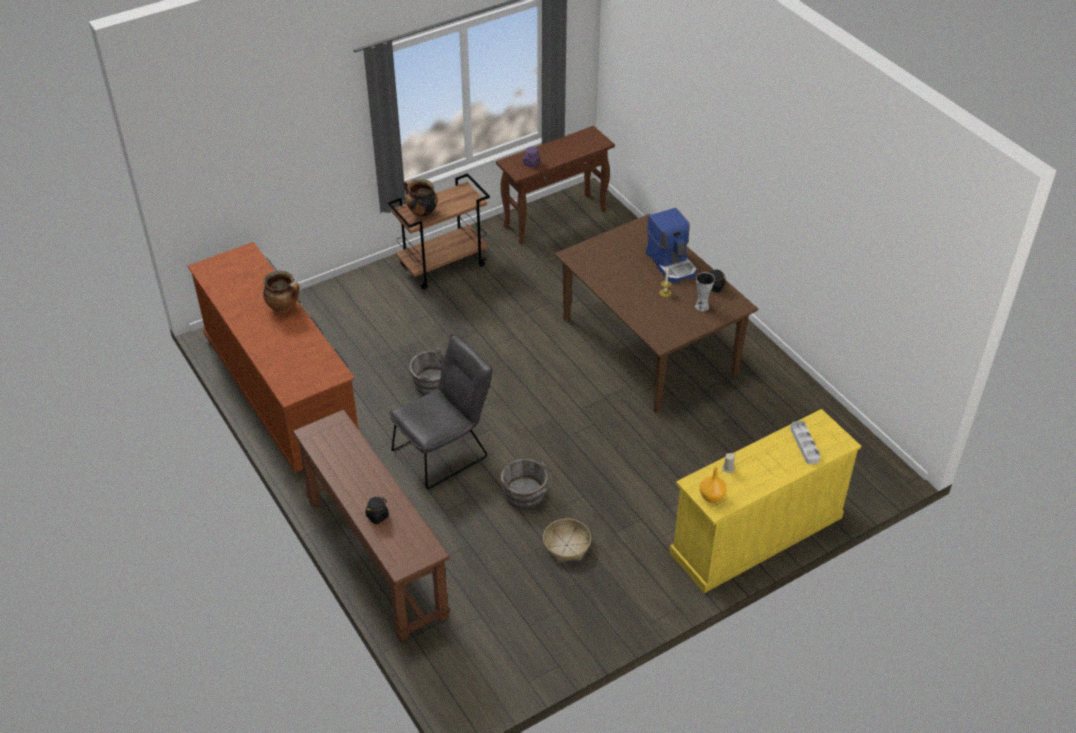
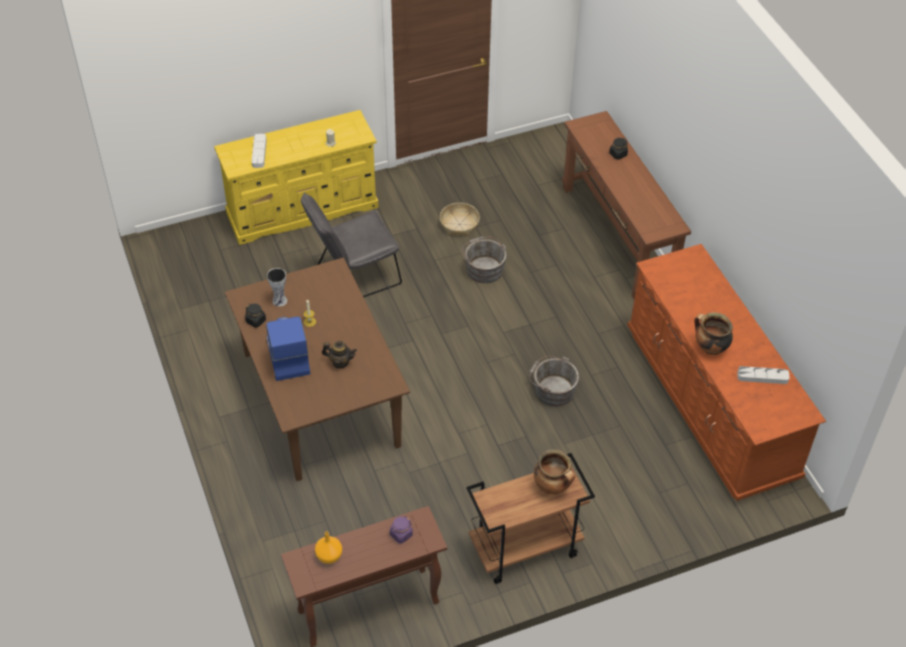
camera: 170 degrees left, 5 degrees up
(237, 290) = (762, 377): none -> grey tray
(445, 451) = (550, 317): grey chair -> grey chair (353, 277)
(623, 265) = (340, 362): none -> teapot
(711, 496) = (353, 126): orange vase -> orange vase (329, 557)

